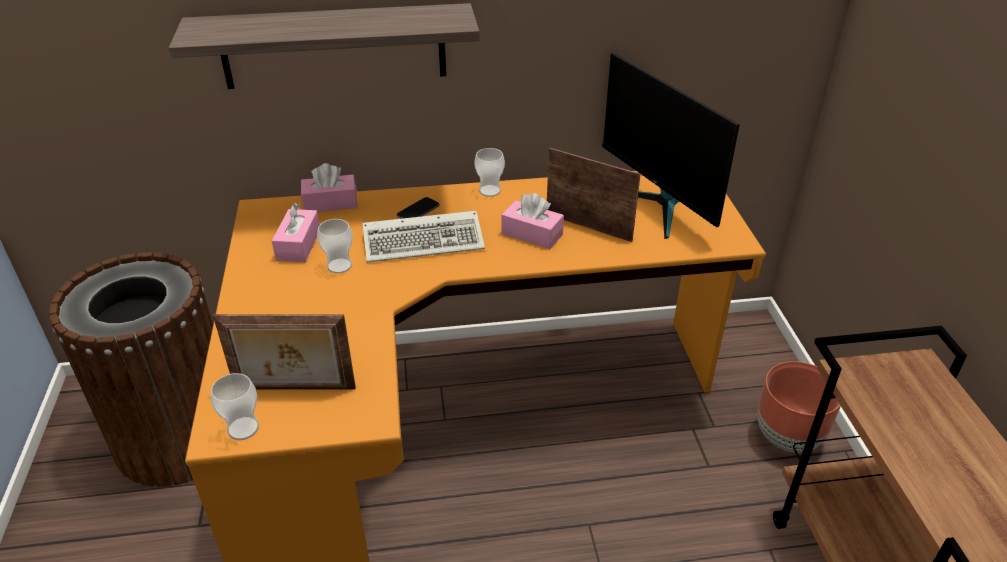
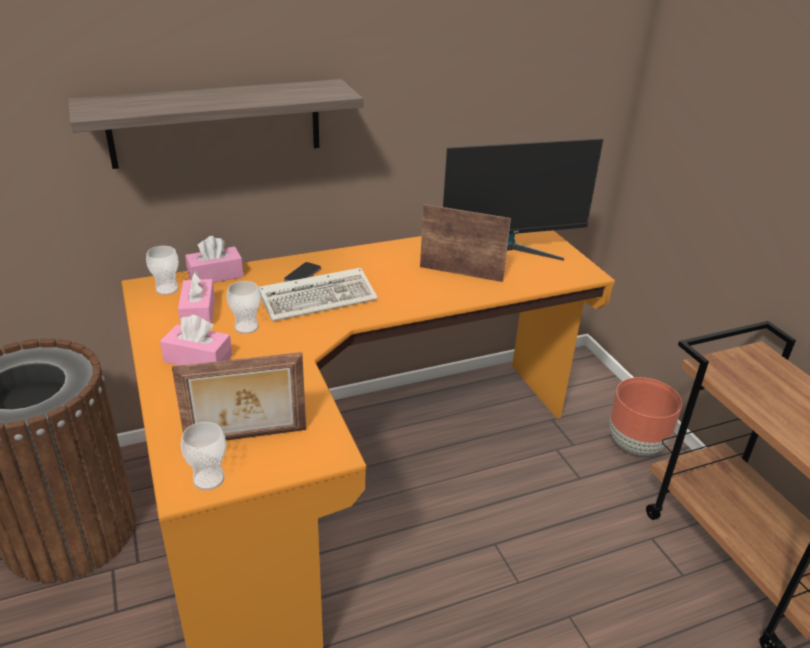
camera: 15 degrees left, 5 degrees down
(489, 191) = (361, 253): cup -> cup (167, 289)
(532, 234) = (414, 284): pink tissue box -> pink tissue box (198, 359)
(657, 204) = (511, 251): monitor -> monitor turned 60 degrees counterclockwise

